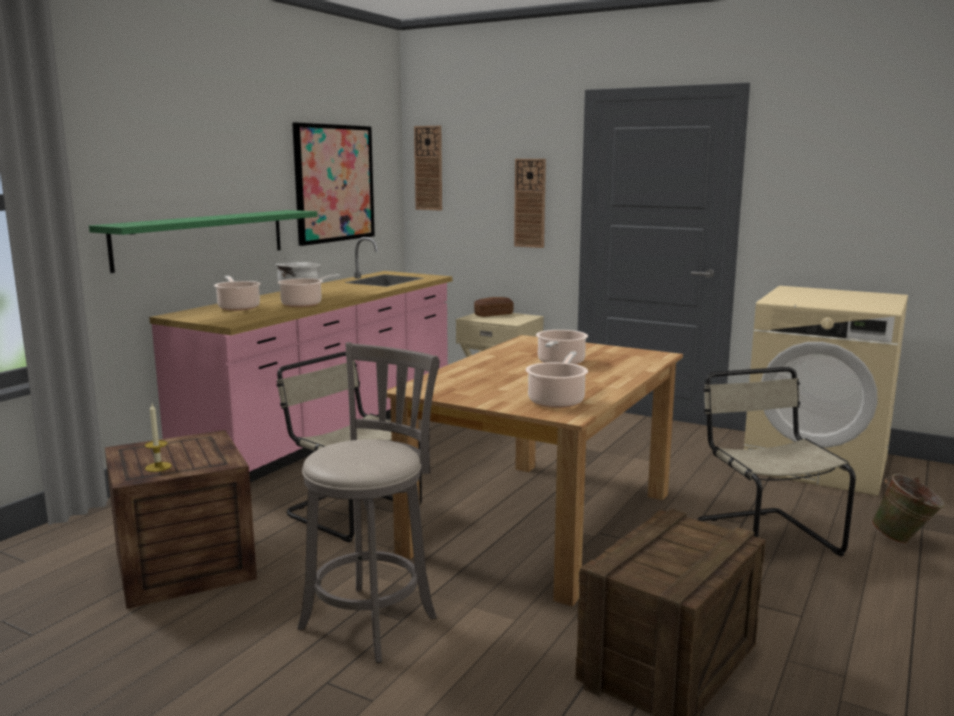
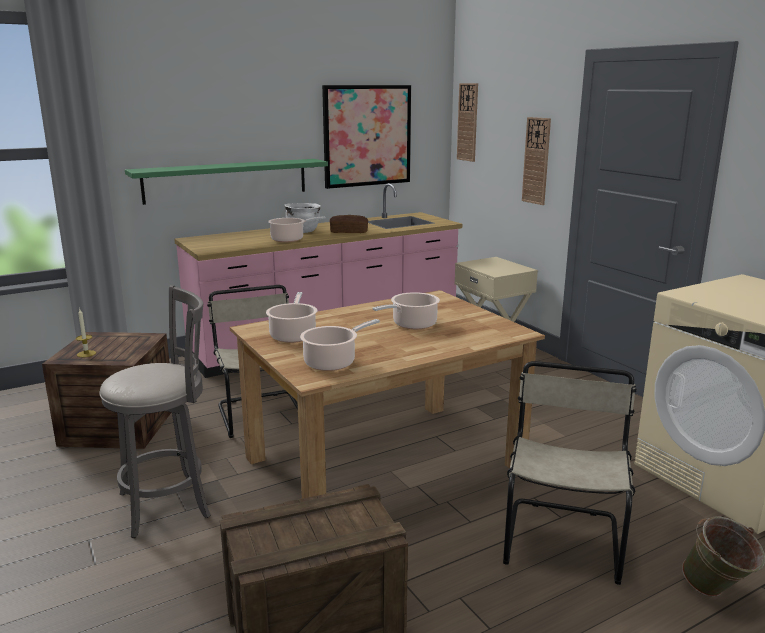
camera: 30 degrees right, 5 degrees up
(238, 307) = (242, 237): cooking pot -> cooking pot (293, 335)
(493, 314) = (494, 263): bread -> bread (349, 232)

